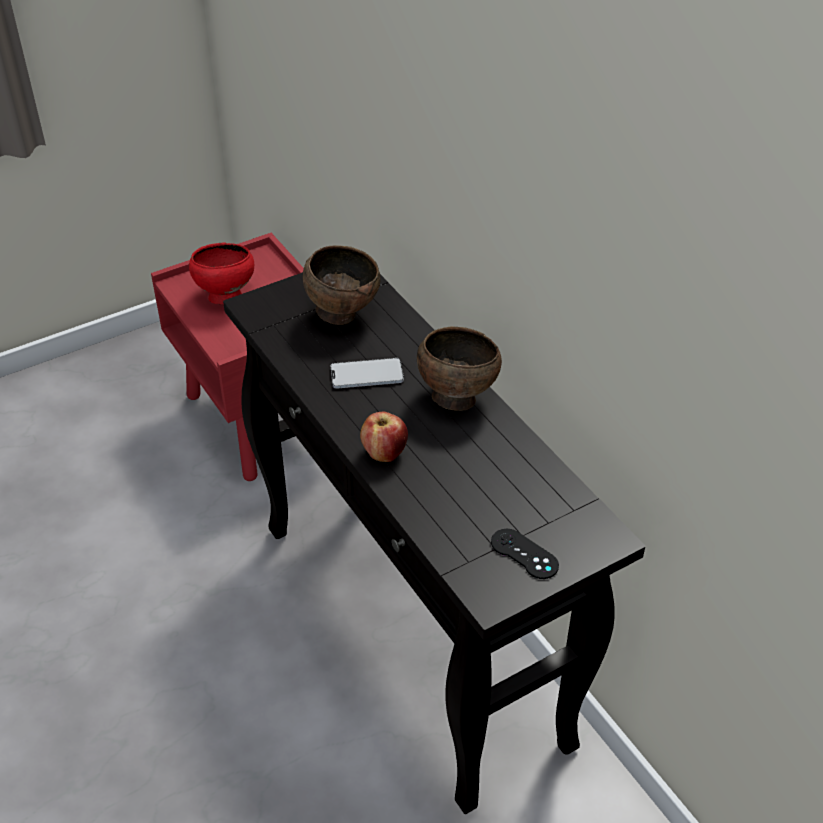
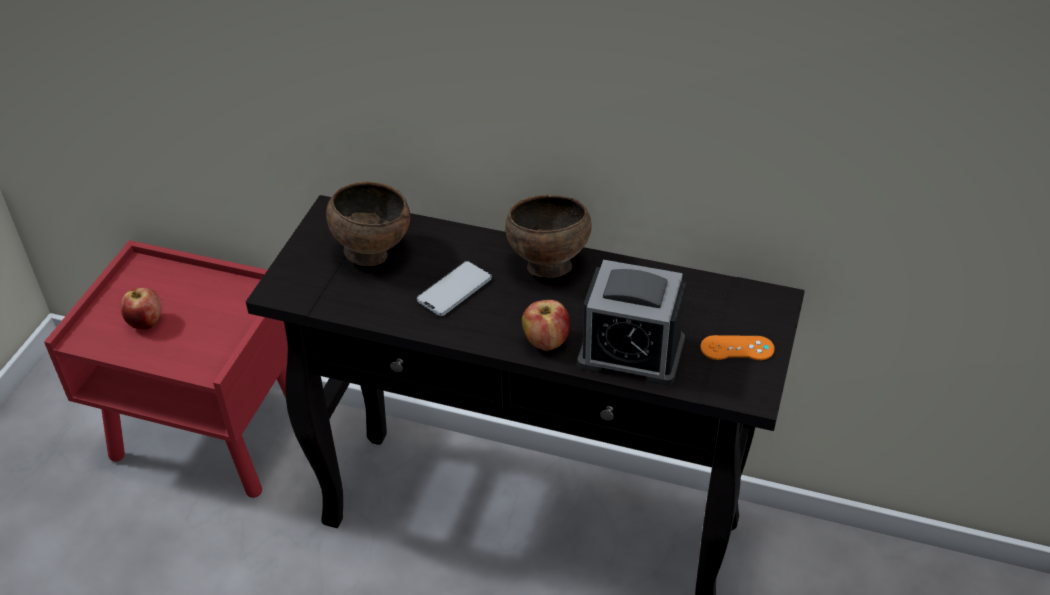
camera: 40 degrees left, 0 degrees up
(224, 297) = (146, 323): red bowl -> apple
(436, 502) = (631, 353): none -> alarm clock
(524, 554) = (737, 348): black game controller -> orange game controller

